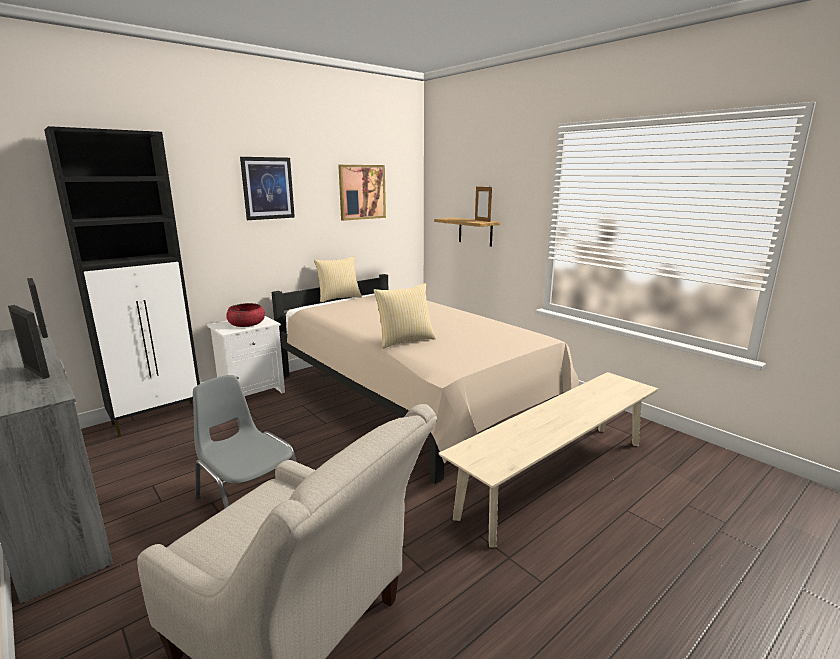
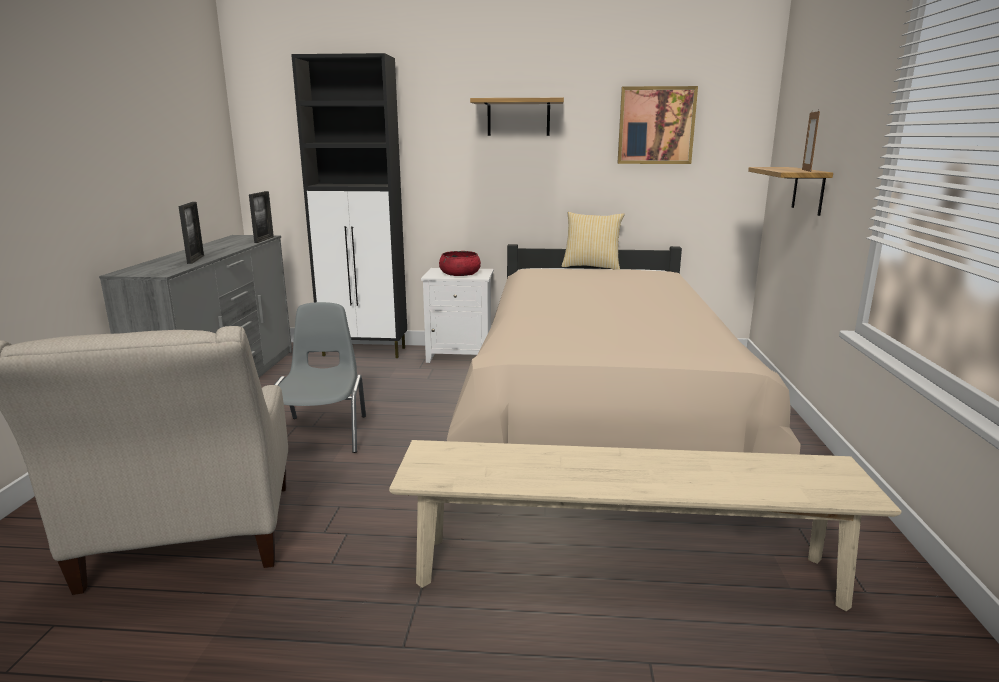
camera: 45 degrees right, 0 degrees up
(268, 188) = (518, 118): picture -> shelf
(404, 340) = (541, 316): pillow -> none

